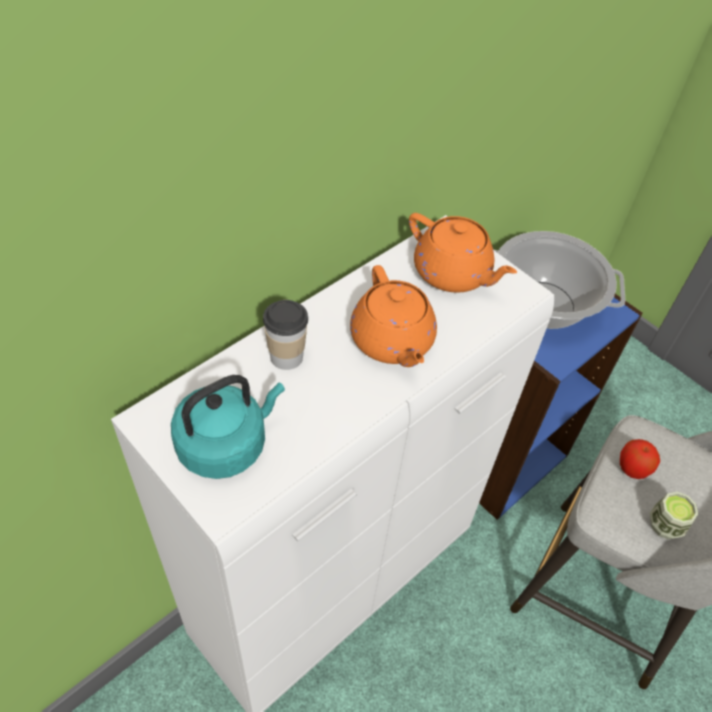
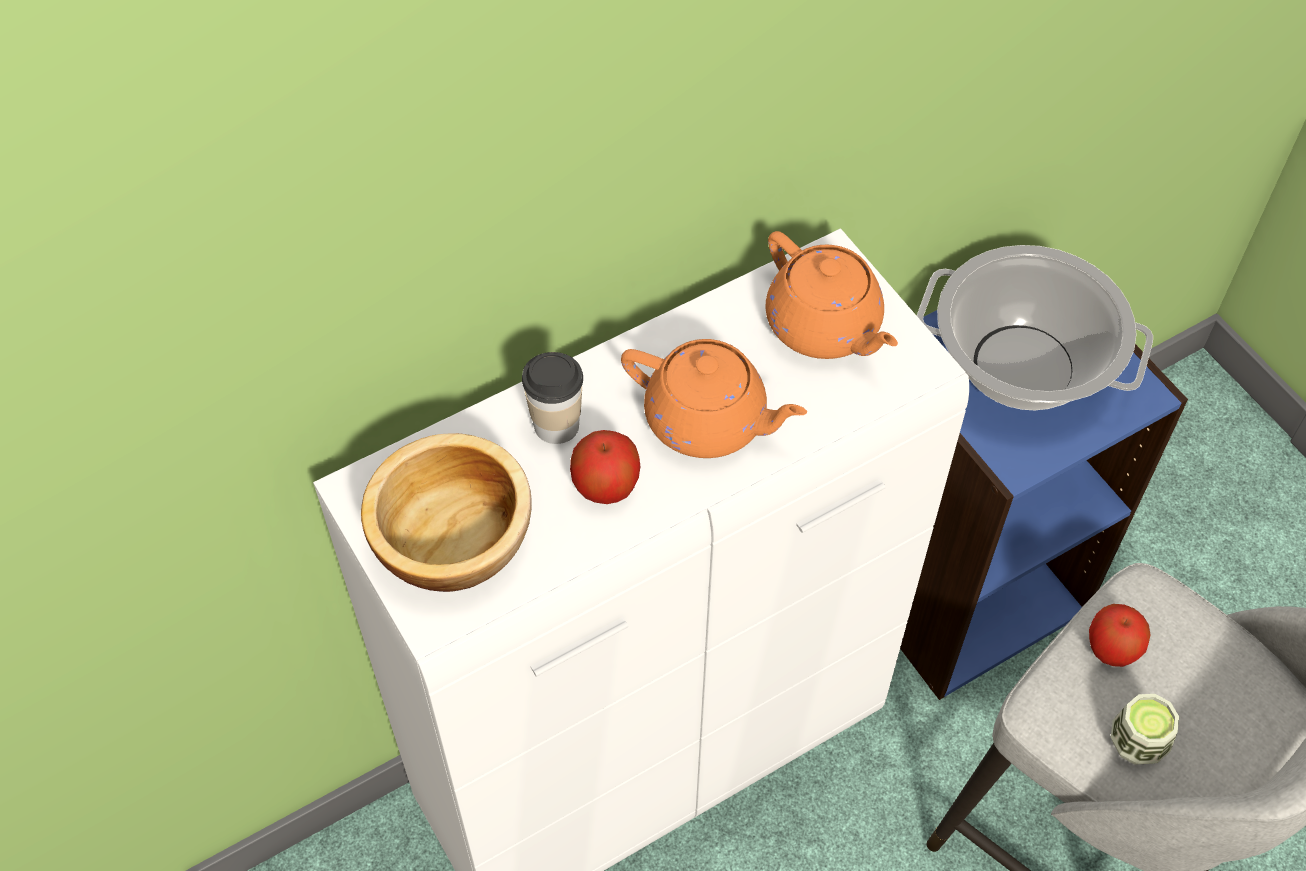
camera: 15 degrees right, 5 degrees up
(226, 444) = (454, 537): turquoise kettle -> bowl
(331, 394) = (605, 486): none -> apple
(392, 341) = (708, 420): orange teapot -> orange teapot turned 60 degrees counterclockwise

